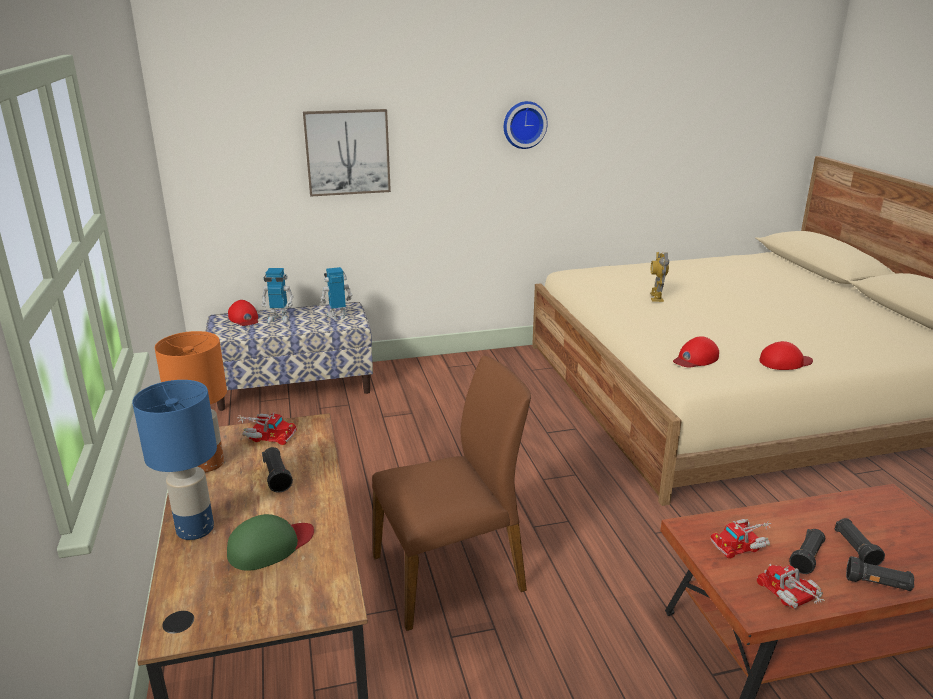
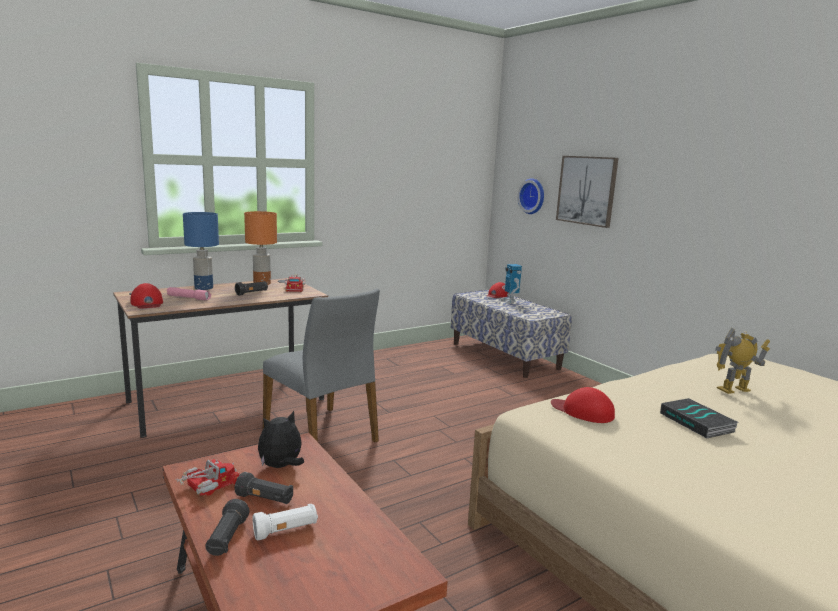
camera: 70 degrees right, 10 degrees down
(270, 546) = (189, 298): green cap -> pink flashlight
(337, 316) = (534, 312): toy robot -> none
(450, 573) = (322, 435): brown chair -> grey chair
(524, 124) = (738, 183): wall clock -> wall clock (533, 196)
(712, 327) = (698, 422): none -> book
(742, 544) = (281, 466): toy truck -> plush toy
(785, 362) = (648, 465): red cap -> red cap (147, 303)
(855, 549) = (286, 531): black flashlight -> white flashlight

